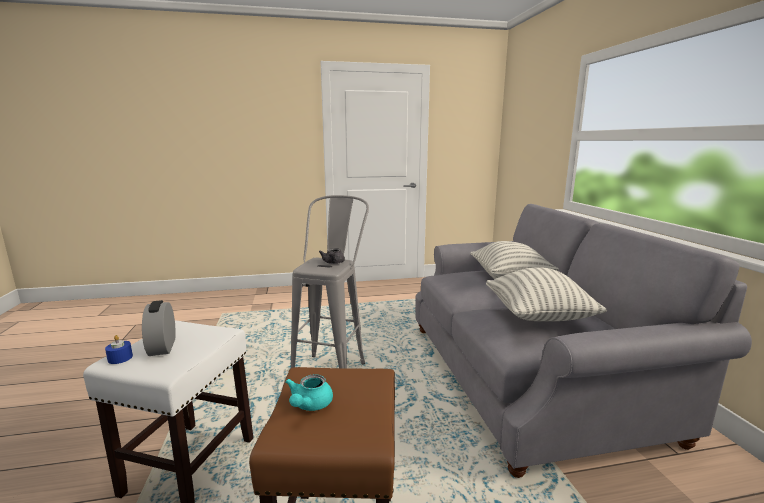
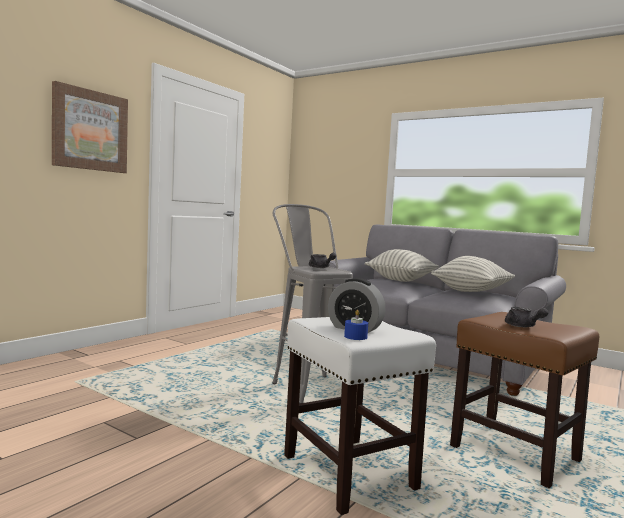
camera: 45 degrees left, 10 degrees down
(267, 129) = (90, 130): none -> picture
(309, 405) = (523, 326): turquoise teapot -> grey teapot

